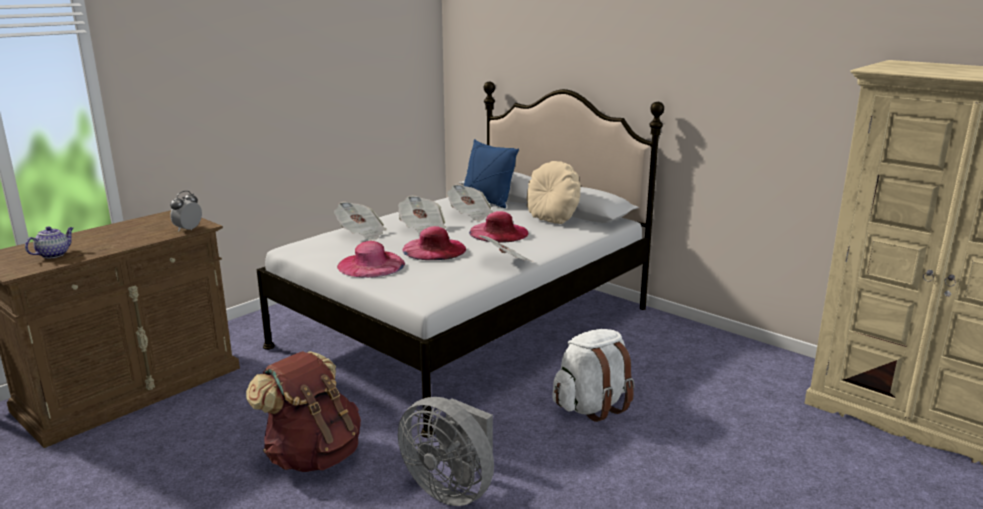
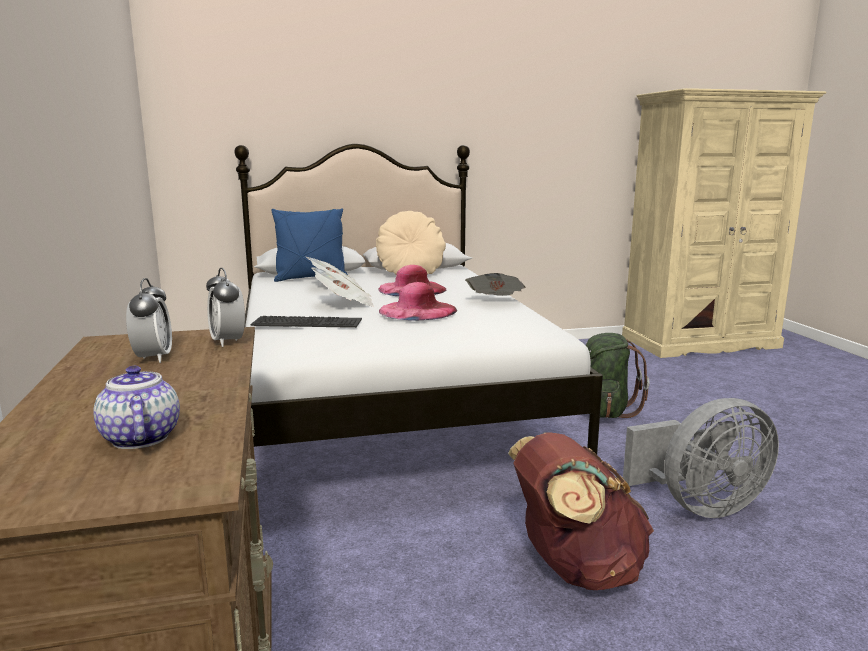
camera: 55 degrees left, 5 degrees down
(152, 227) = (153, 358): none -> alarm clock
(361, 234) = (308, 321): newspaper -> keyboard
(371, 265) = (416, 335): pink hat -> none
(592, 406) = (602, 412): white backpack -> green backpack

